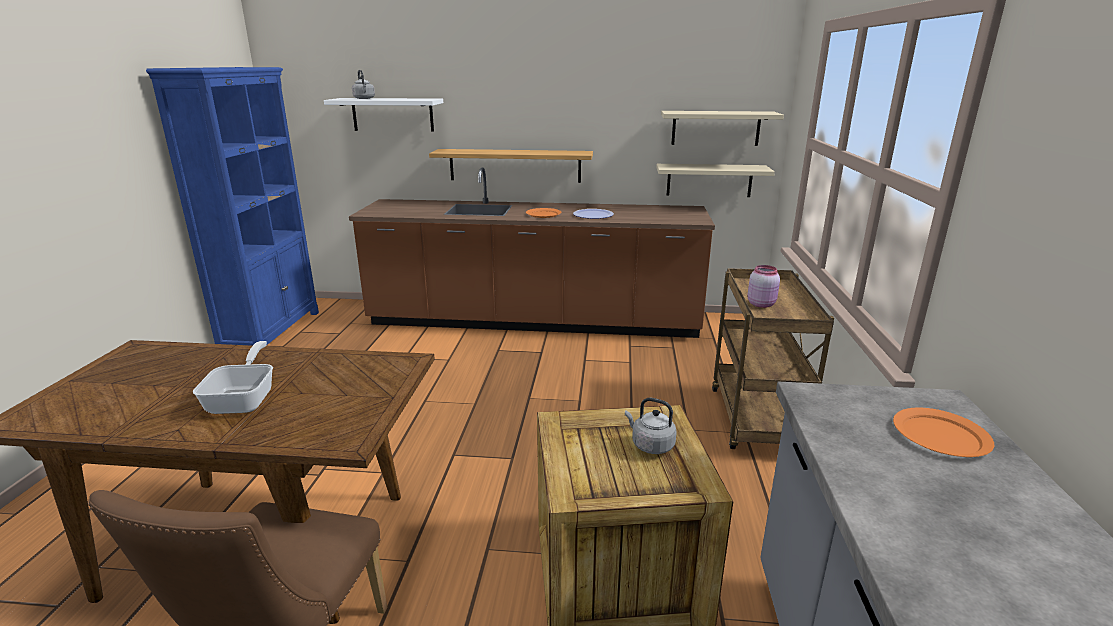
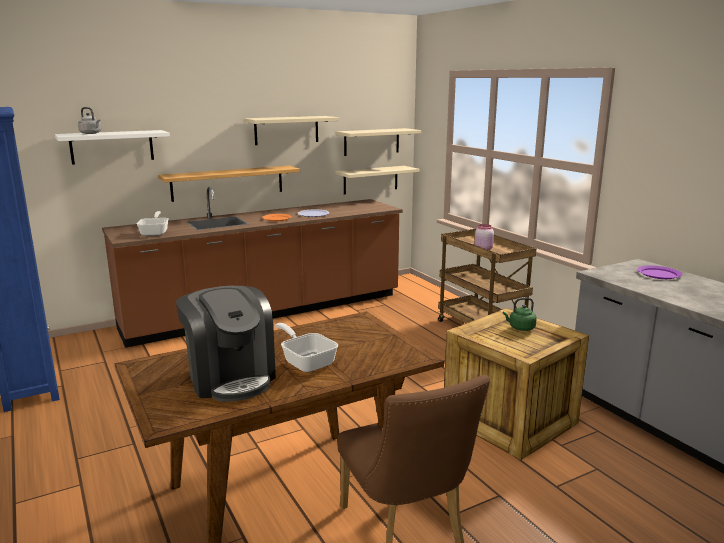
camera: 35 degrees left, 5 degrees down
(154, 391) = (230, 377): none -> coffee machine
(404, 211) = (155, 232): none -> frying pan
(592, 106) = (286, 130): none -> beige shelf
(650, 445) = (520, 328): grey kettle -> green kettle
(940, 436) = (659, 274): orange plate -> purple plate

